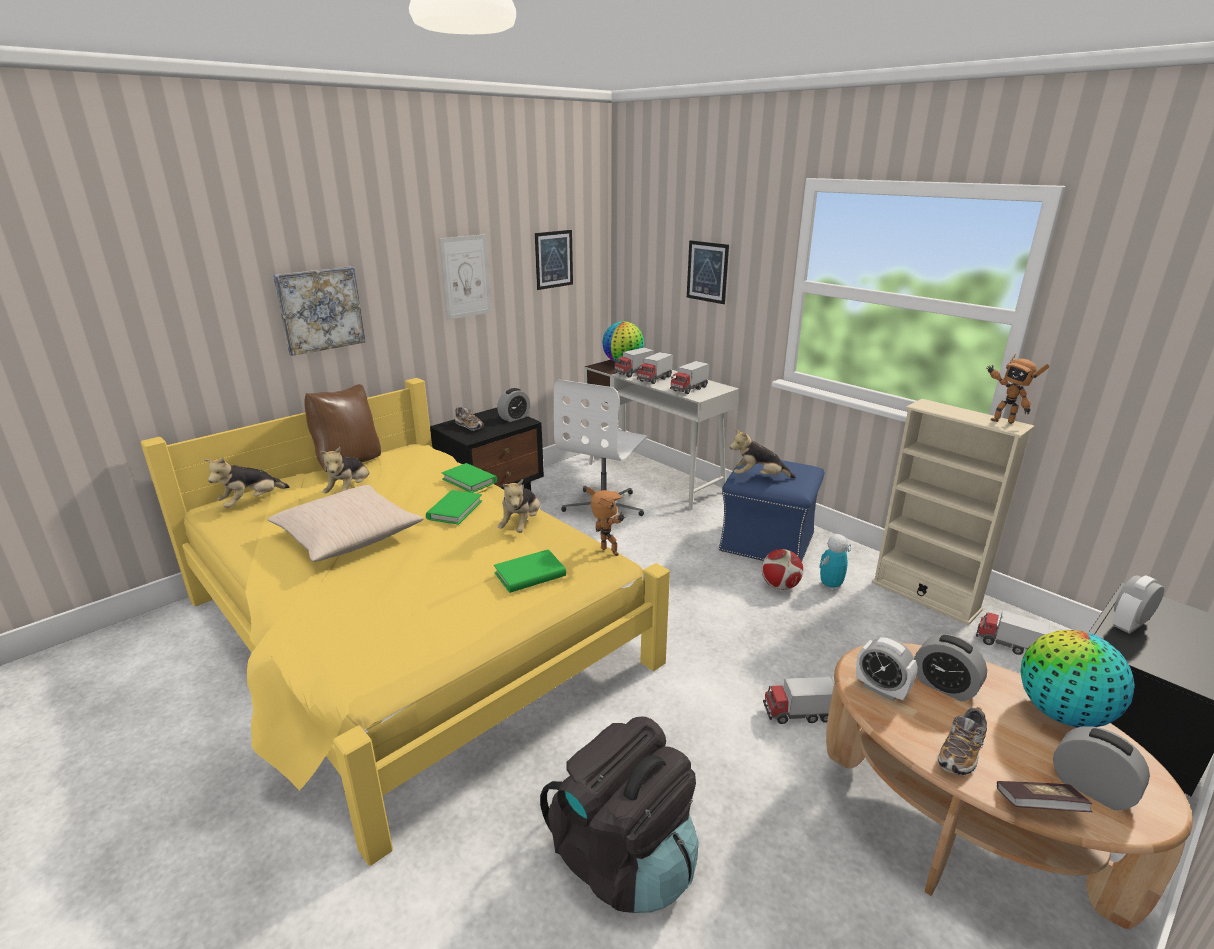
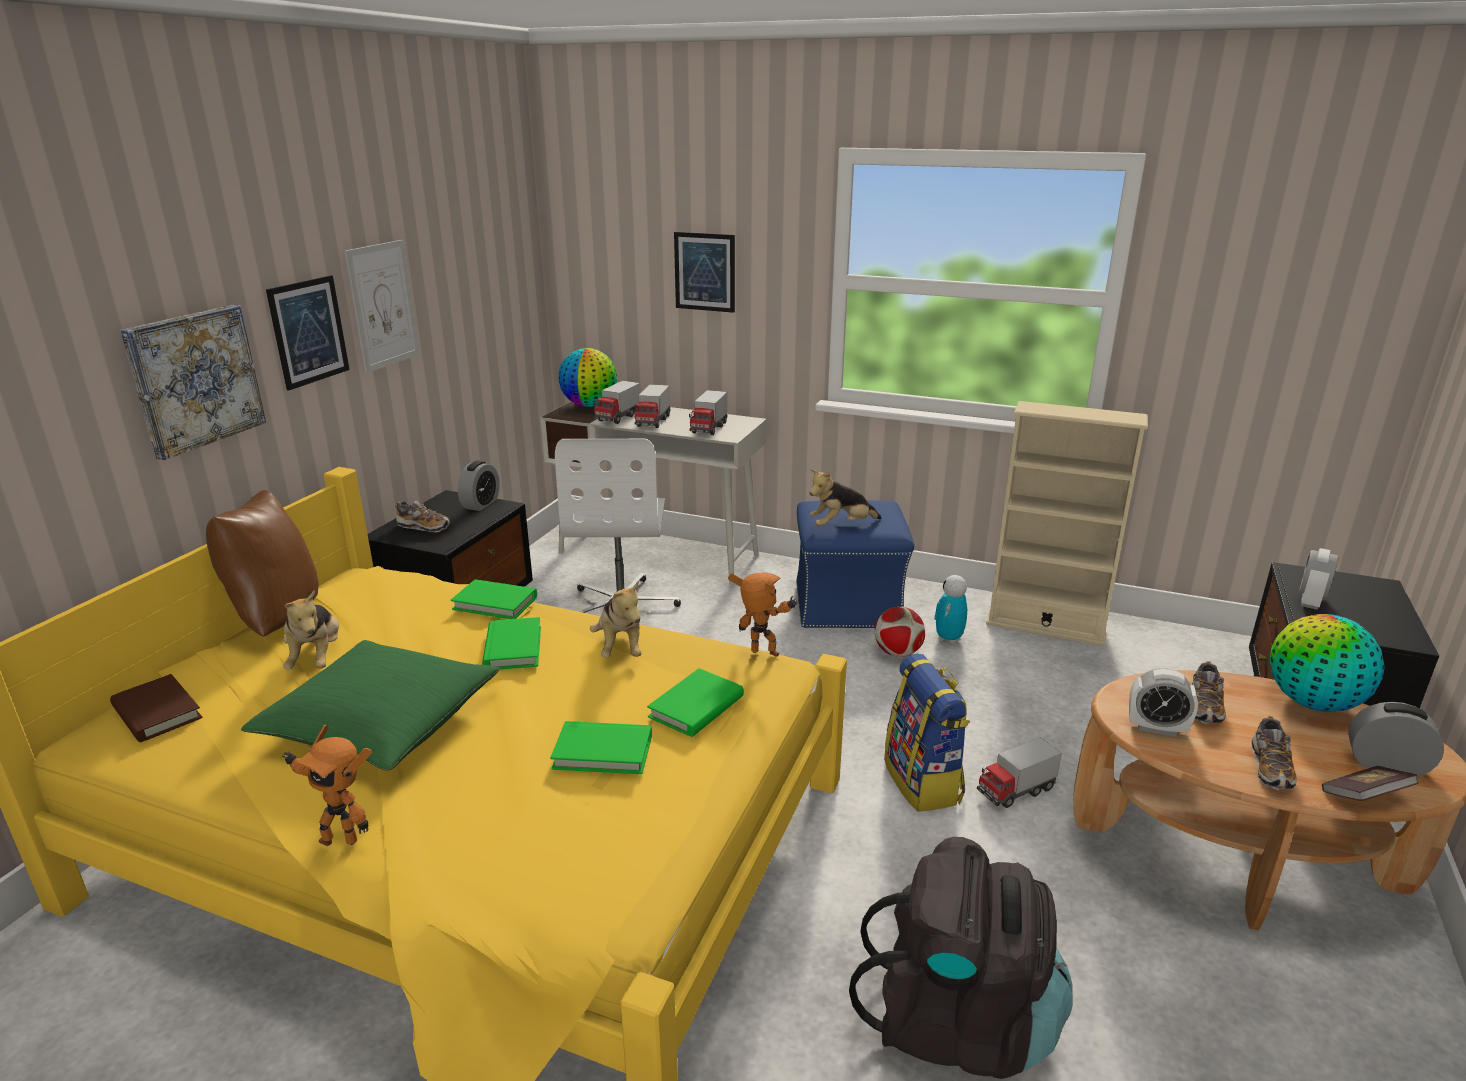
camera: 25 degrees left, 0 degrees up
(251, 502) = (157, 712): plush toy -> brown book
(348, 536) = (381, 723): beige pillow -> green pillow
(448, 586) = (603, 752): none -> green book
(554, 259) = (484, 270): picture -> picture (309, 331)
(728, 684) = (923, 782): none -> backpack
(944, 686) = (1204, 707): alarm clock -> shoe
(1002, 420) = (1116, 413): toy robot -> toy robot (341, 838)
(1007, 645) = (1149, 656): toy truck -> none

